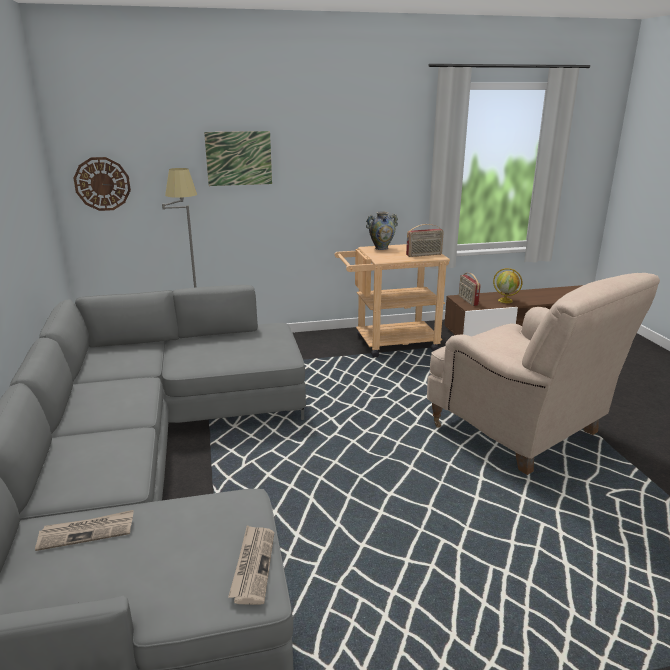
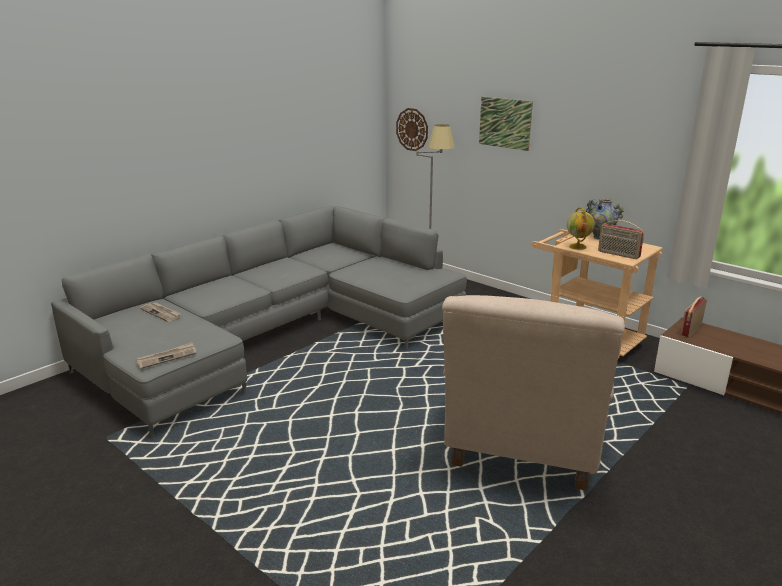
camera: 55 degrees right, 0 degrees up
(505, 300) = (736, 347): globe -> globe (578, 247)

